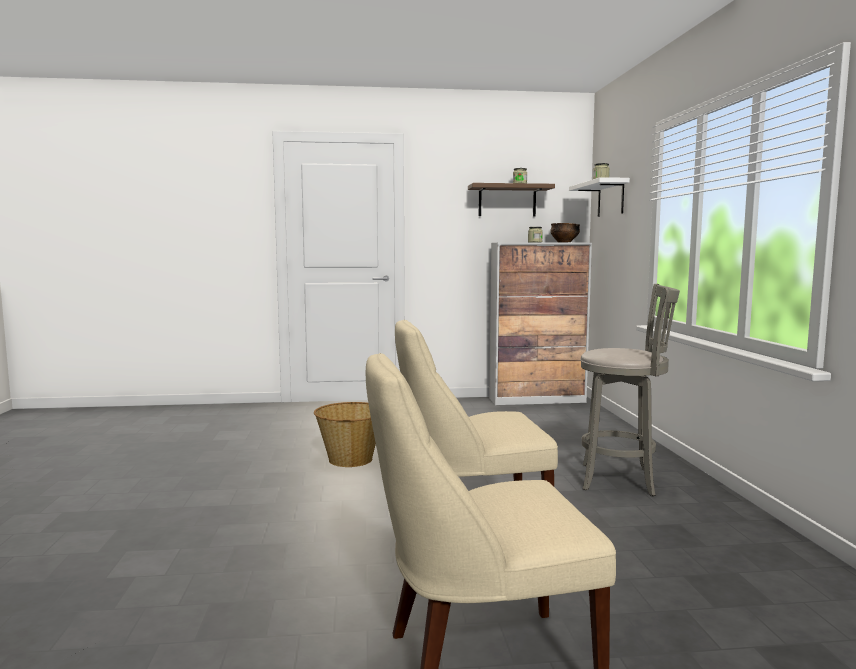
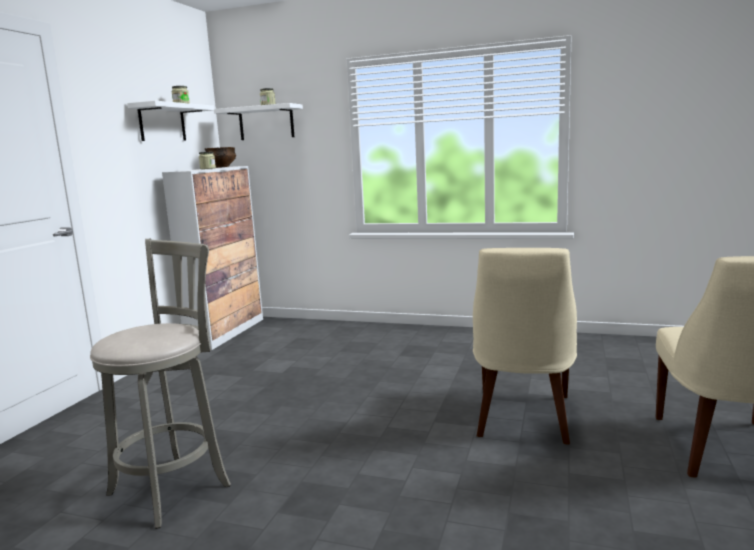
camera: 65 degrees left, 5 degrees up
(351, 460) = (293, 447): basket -> none
(507, 201) = (162, 123): brown shelf -> white shelf
(622, 480) = (451, 349): grey stool -> grey stool (175, 486)

